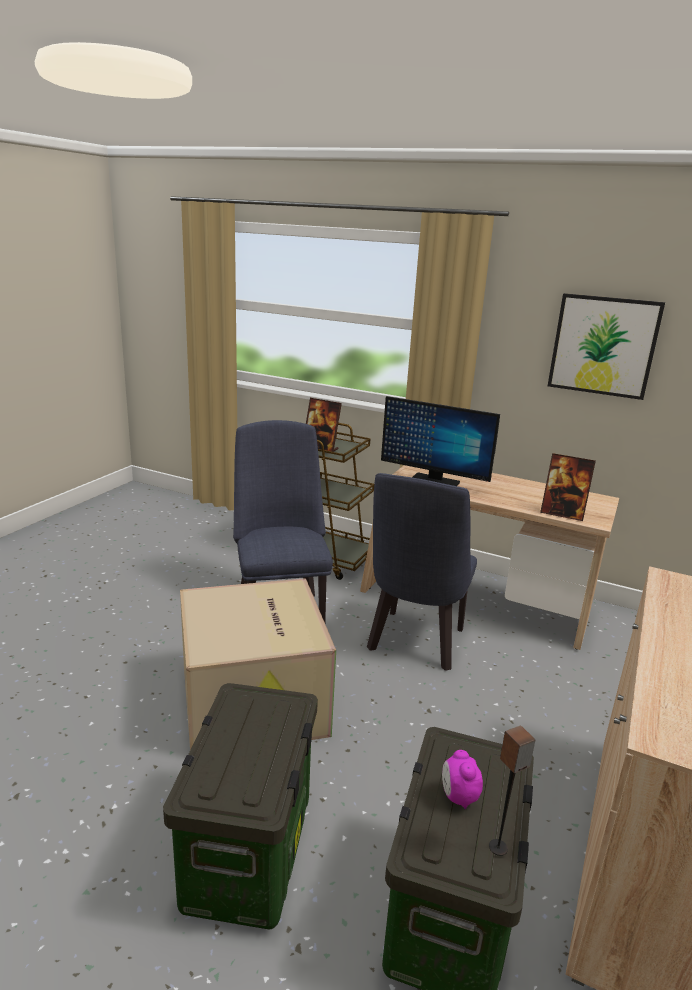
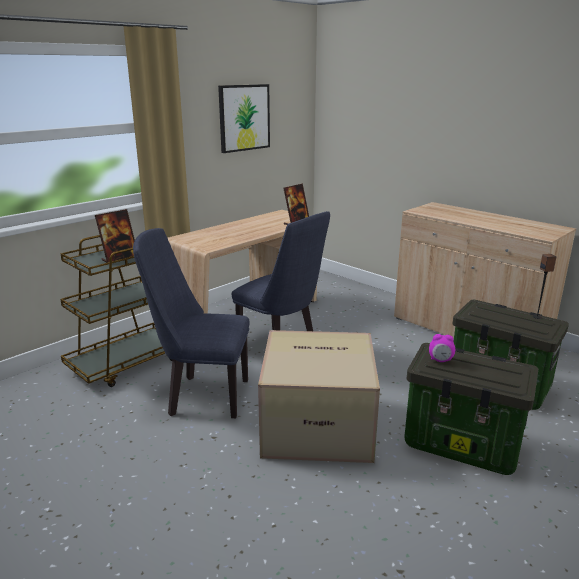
camera: 70 degrees left, 0 degrees up
(434, 481) = (221, 240): monitor -> none
(458, 797) = (507, 318): alarm clock -> alarm clock (440, 360)

